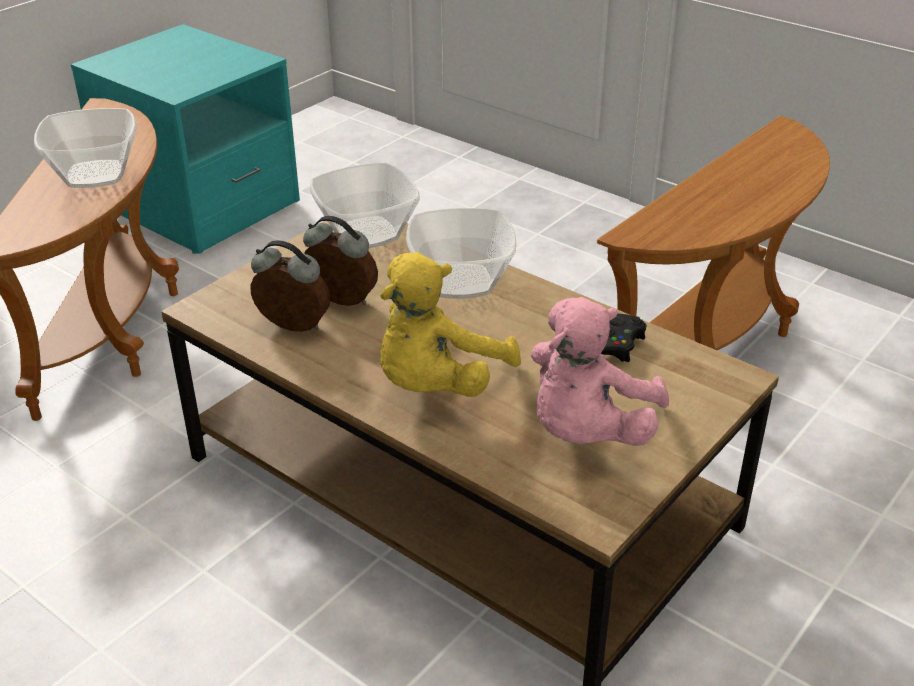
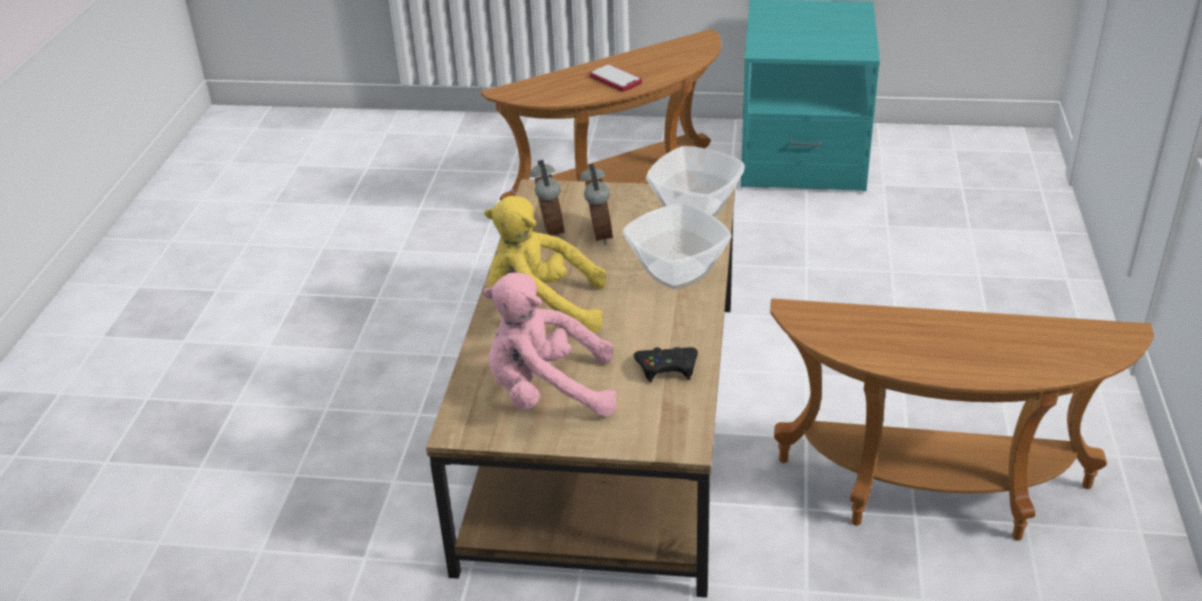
camera: 60 degrees right, 0 degrees up
(96, 175) = (615, 80): bowl -> phone

